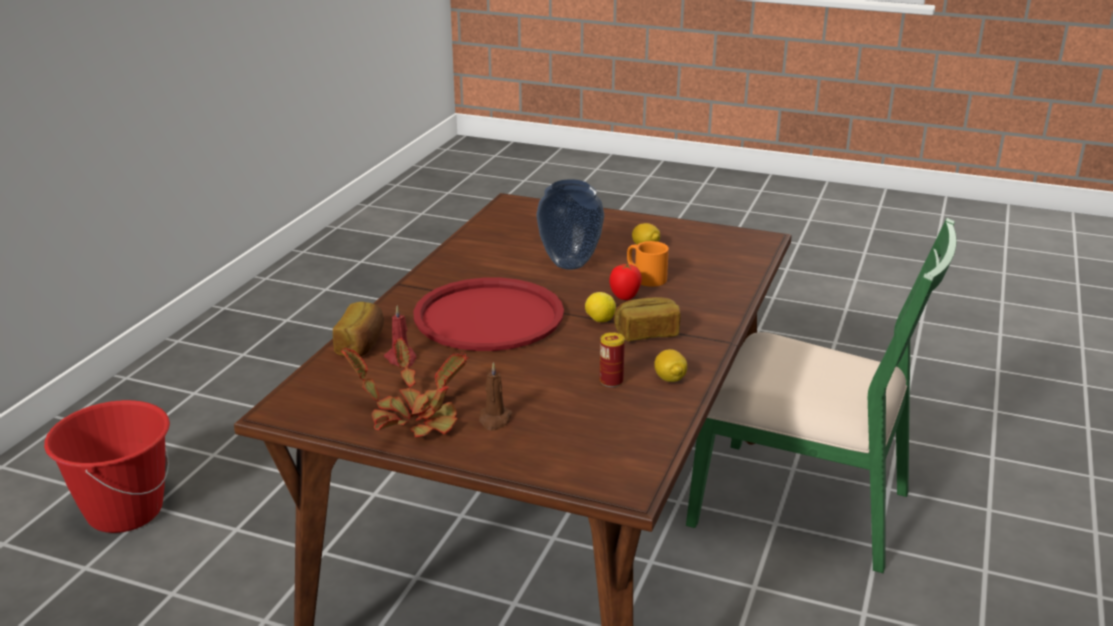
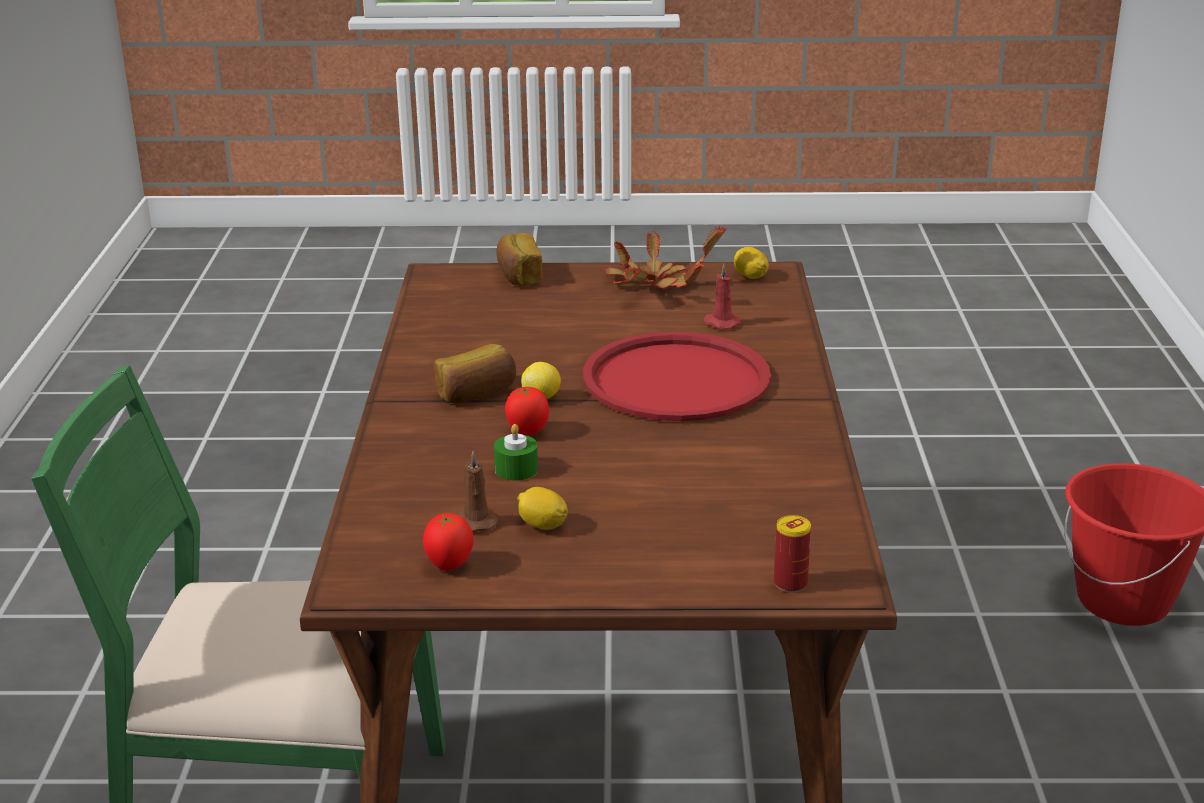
camera: 160 degrees right, 0 degrees up
(362, 344) = (778, 328): bread -> bread (518, 275)
(494, 420) = (579, 294): brown candle -> brown candle (476, 521)
(571, 264) = (634, 470): vase -> none
(611, 381) = (490, 340): can -> can (790, 583)
(645, 277) = (516, 469): orange mug -> green candle
(669, 378) = (431, 352): lemon -> lemon (750, 276)
(707, 238) = (449, 566): none -> tomato

